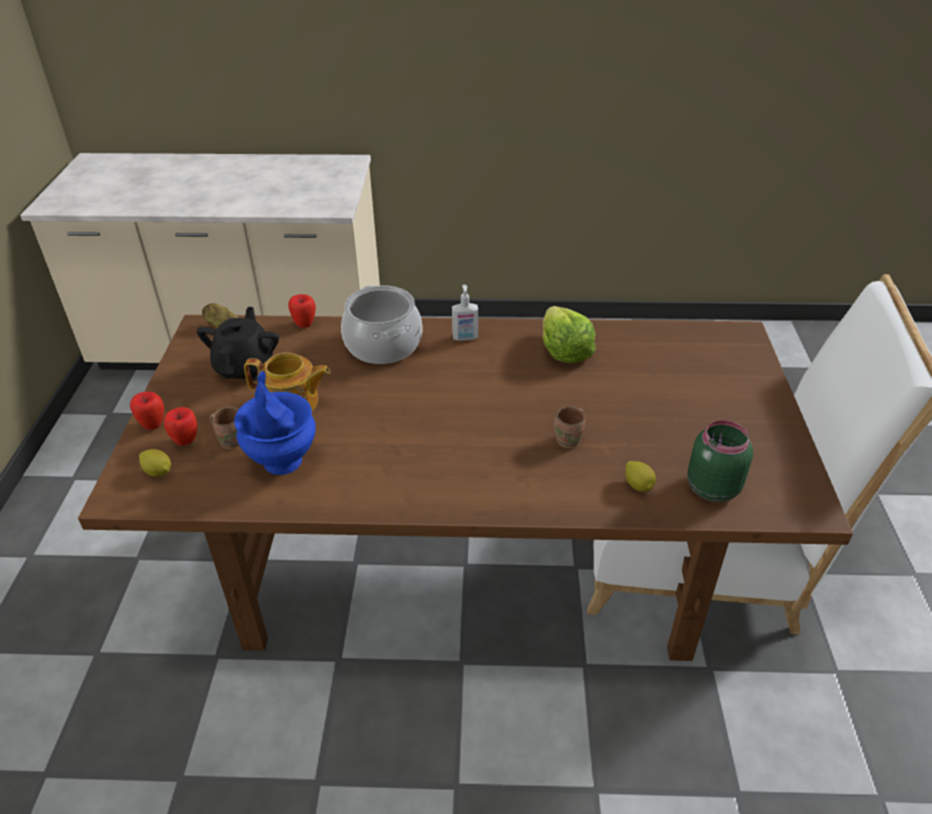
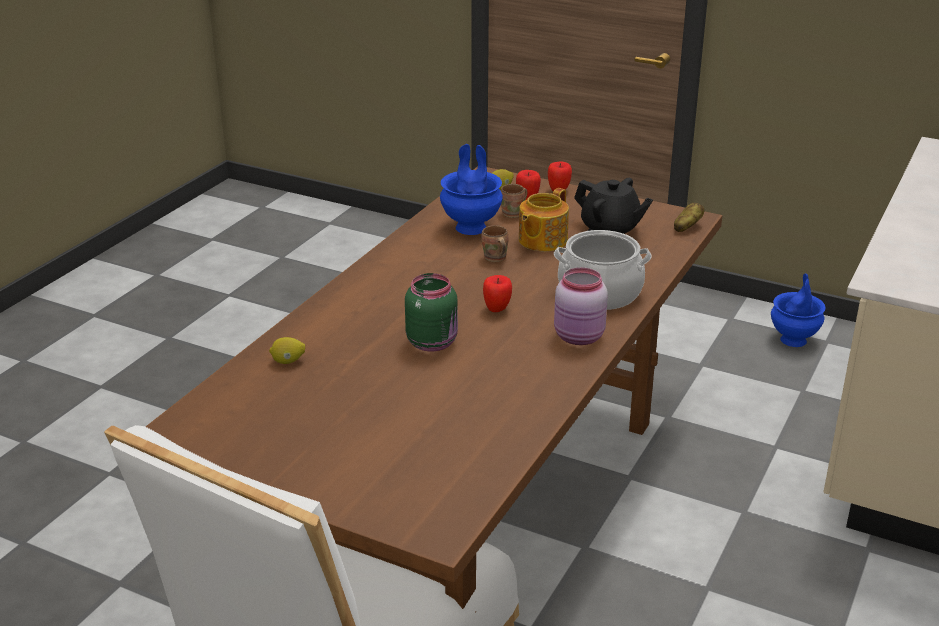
camera: 115 degrees right, 10 degrees down
(111, 431) = (793, 340): none -> blue vase
(304, 324) = (666, 262): apple -> apple (497, 309)
(465, 338) = (580, 337): soap dispenser -> pink jar
(564, 351) = (510, 388): lettuce -> none
(570, 440) = (374, 347): brown mug -> brown mug (494, 259)
(710, 487) = (245, 396): green jar -> green jar (433, 342)

